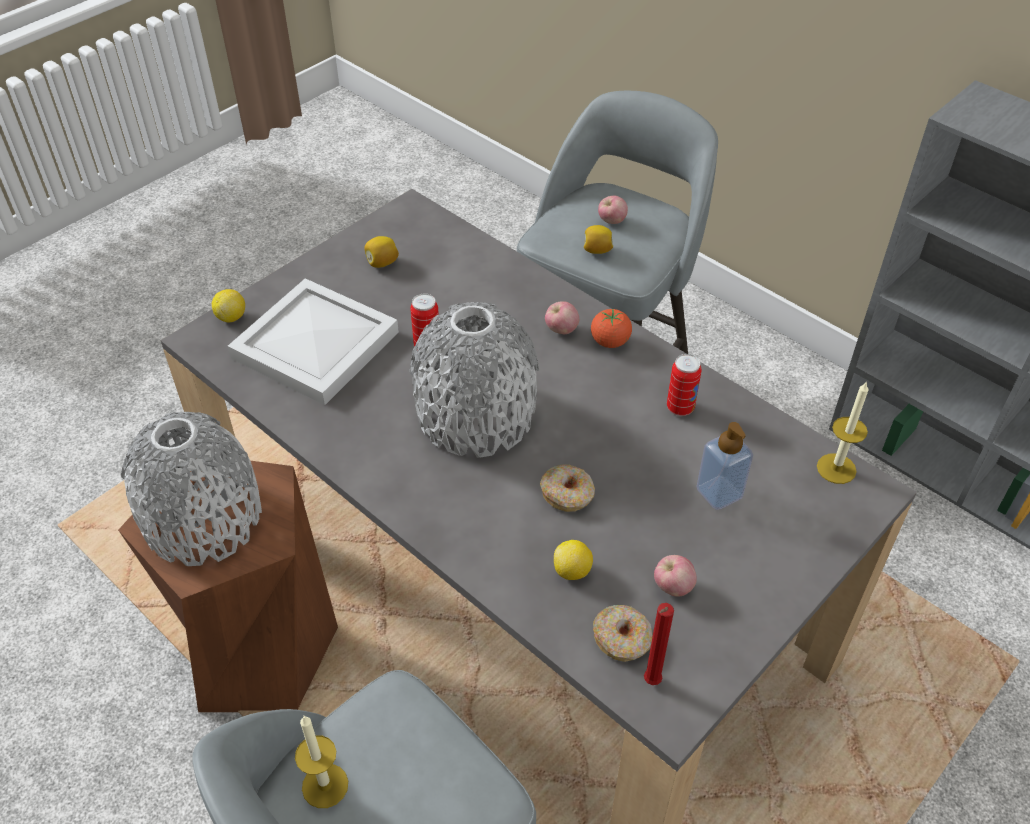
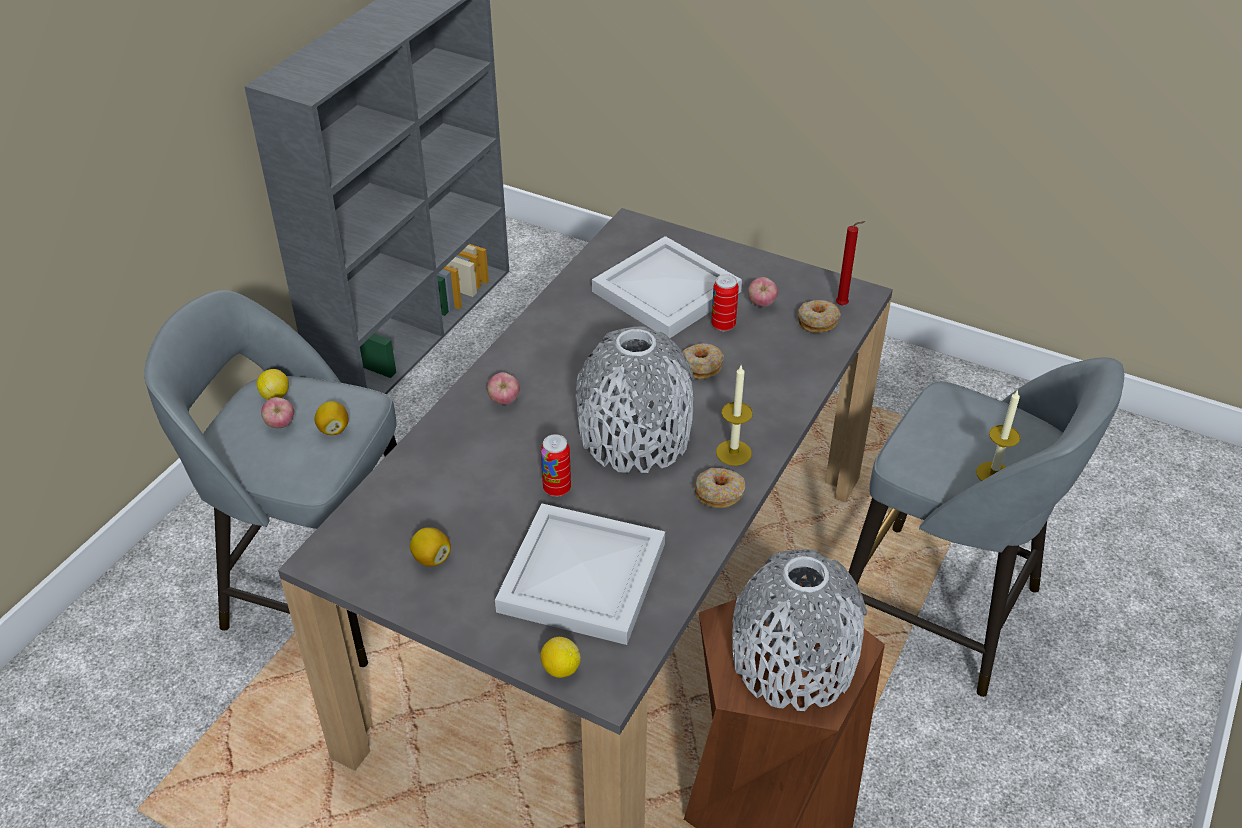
camera: 105 degrees left, 5 degrees down
(368, 460) = (719, 493): none -> donut
(572, 571) = (773, 353): lemon -> lemon (275, 395)
(610, 342) = (511, 368): tomato -> none
(680, 408) = (580, 319): can -> can (723, 325)
(719, 493) = (664, 291): soap dispenser -> white tray
(836, 468) = (615, 241): candle -> candle (733, 453)

